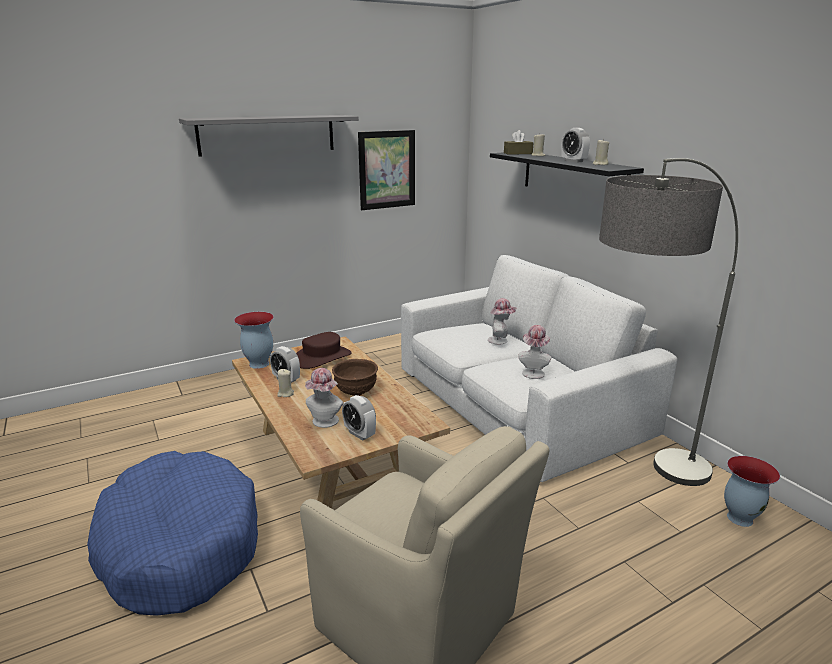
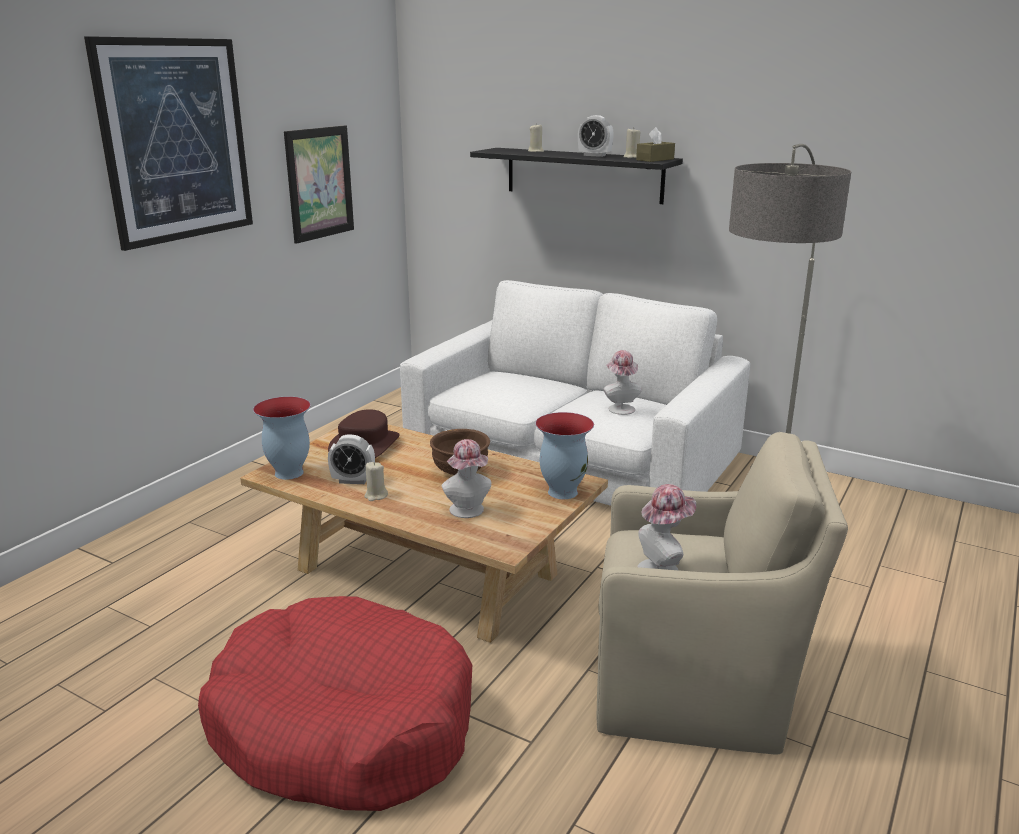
camera: 30 degrees left, 0 degrees up
(179, 545) = (343, 725): blue dog bed -> red dog bed
(267, 134) = (176, 141): grey shelf -> picture
(359, 434) = (524, 511): alarm clock -> none
(500, 340) = (544, 384): hat -> hat (662, 569)
(518, 153) = (504, 150): brown tissue box -> brown tissue box (655, 159)
(739, 518) = (857, 504): vase -> vase (562, 491)

